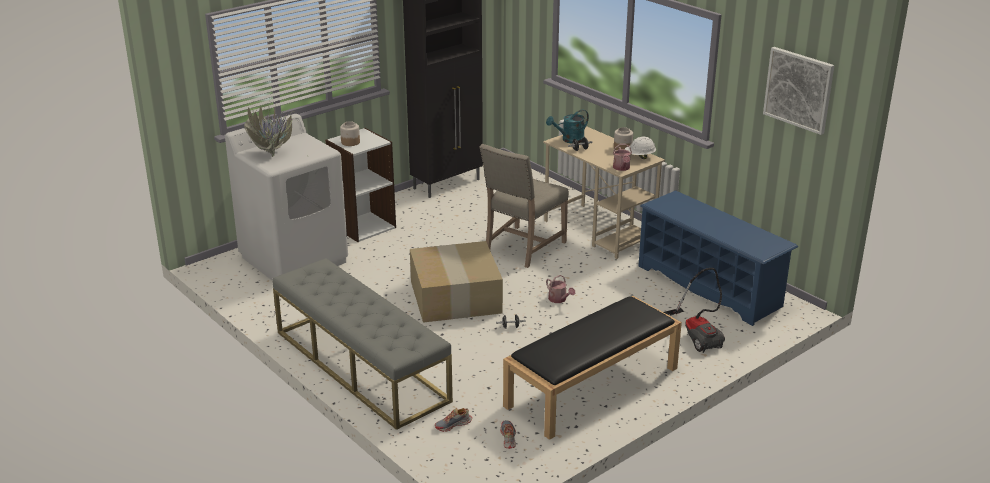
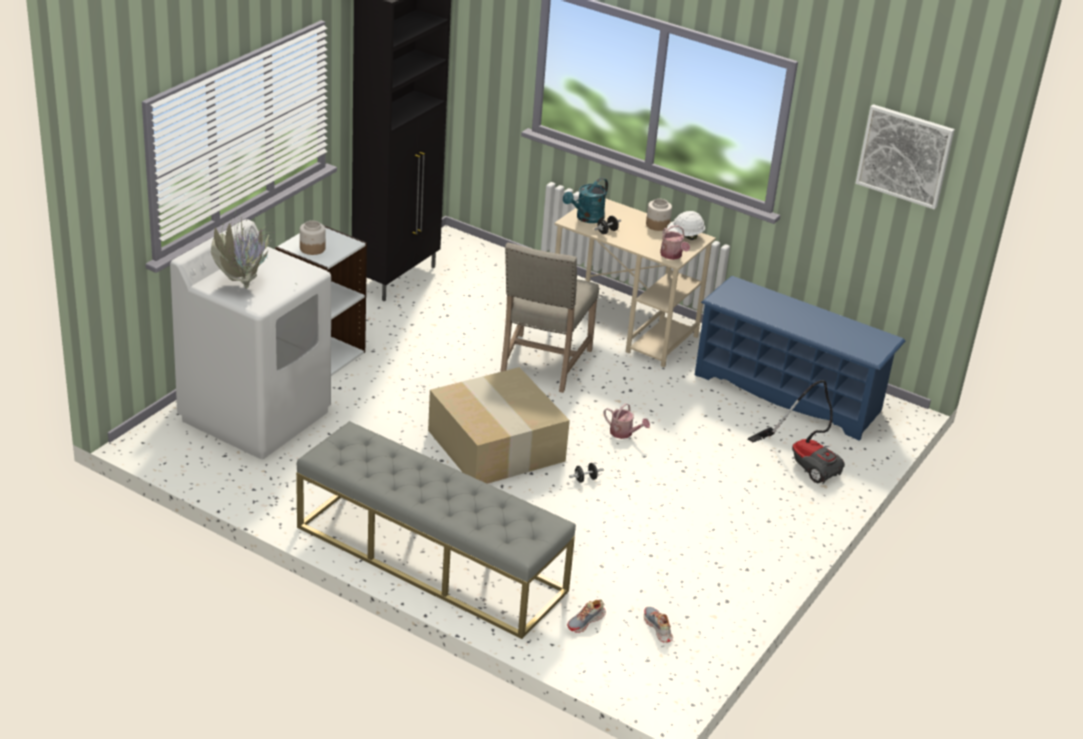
camera: 20 degrees left, 5 degrees up
(592, 388) = (720, 548): black bench -> none

